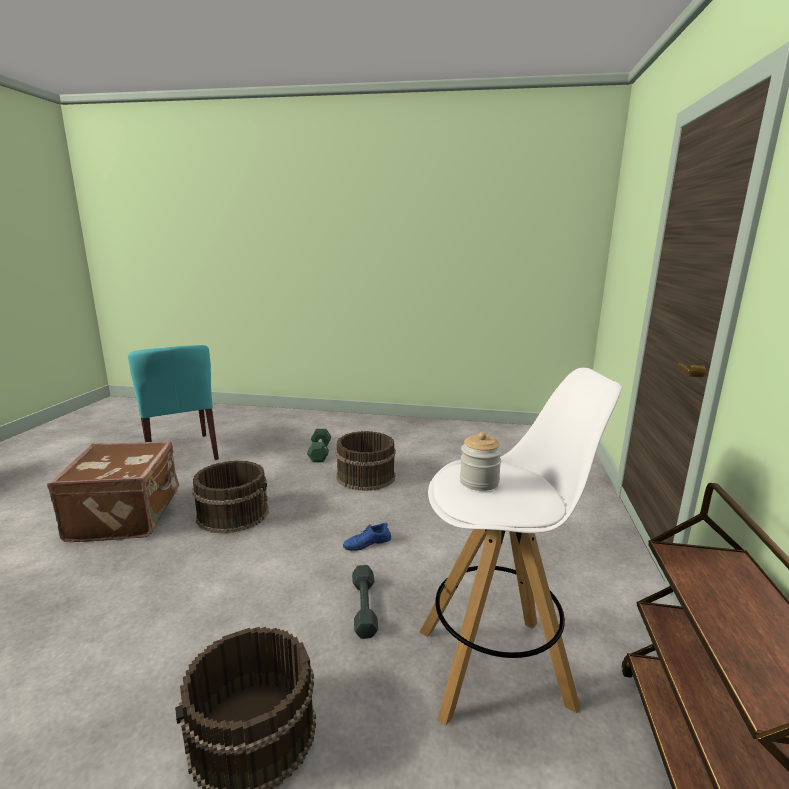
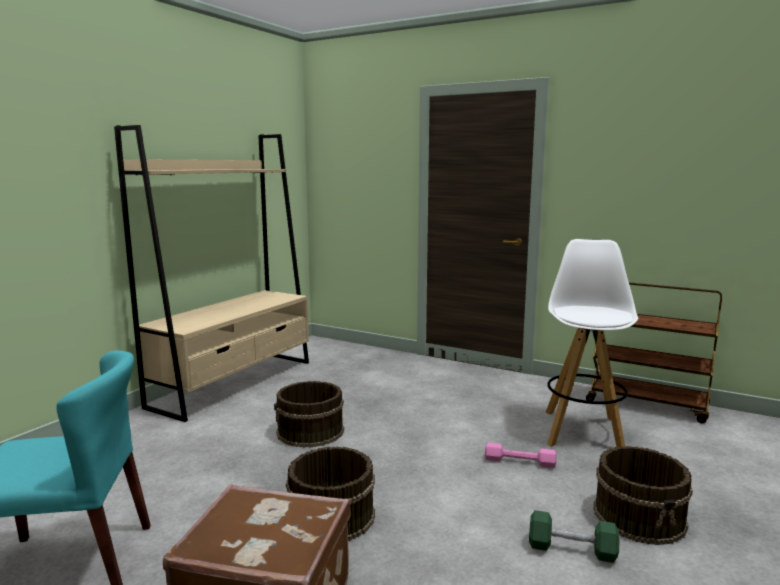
camera: 70 degrees left, 5 degrees down
(319, 452) = (221, 449): green dumbbell -> green dumbbell (572, 549)
(364, 606) = (519, 461): grey dumbbell -> pink dumbbell
(367, 543) = (435, 448): blue shoe -> none
(432, 428) = (234, 383): none -> beige bookcase
(479, 482) = (588, 313): jar -> none

